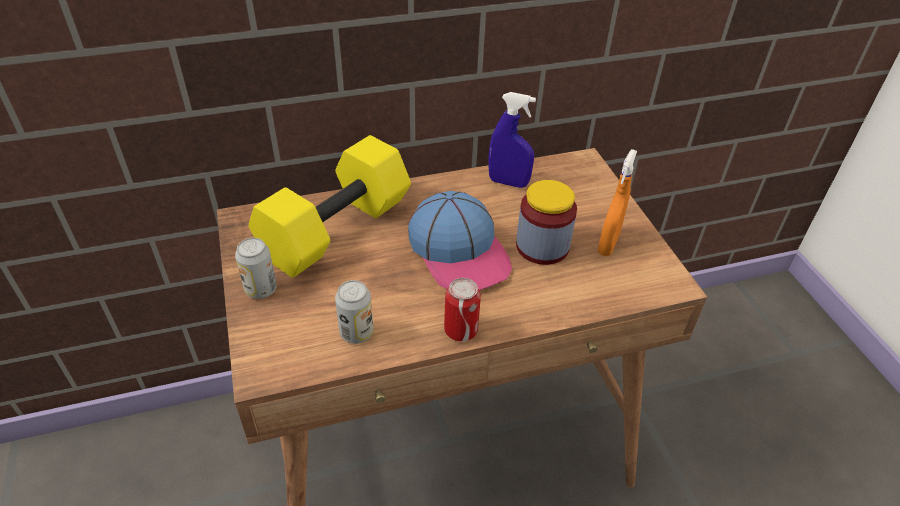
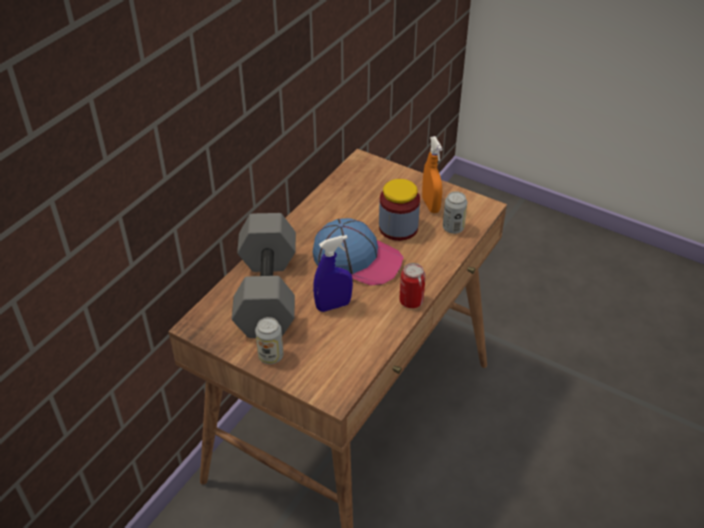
camera: 40 degrees left, 0 degrees up
(335, 227) = (265, 292): yellow dumbbell -> grey dumbbell
(356, 333) = (358, 340): can -> can (453, 228)
(508, 182) = (333, 200): blue spray bottle -> blue spray bottle (333, 305)

